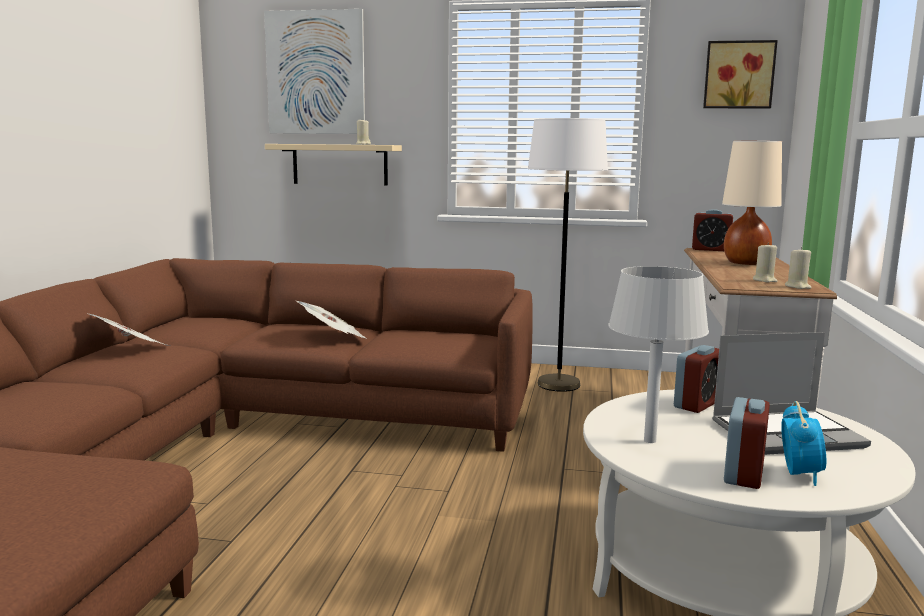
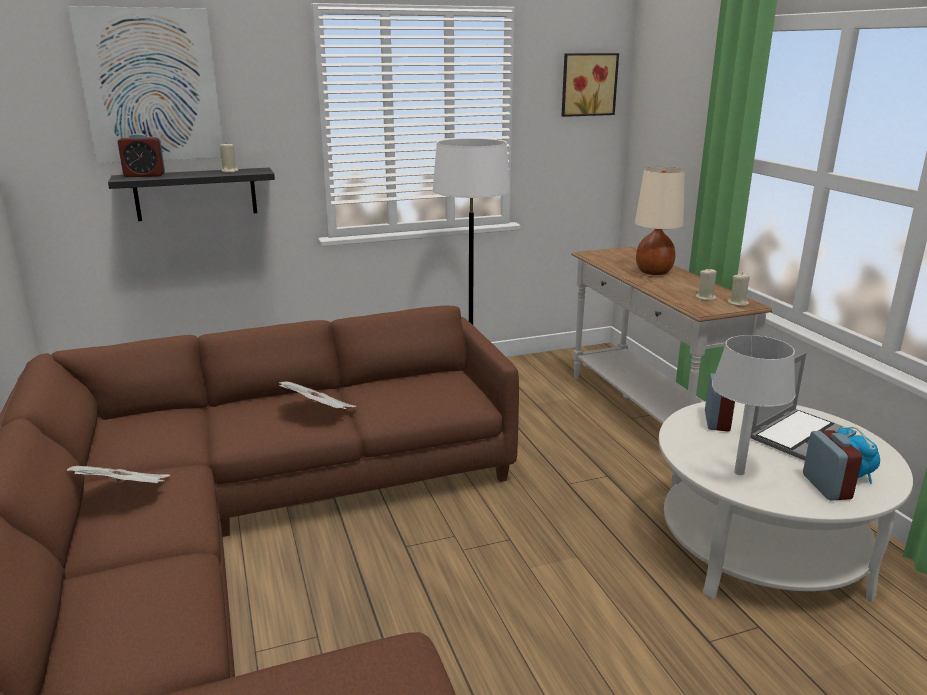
camera: 30 degrees left, 10 degrees up
(340, 164) = (196, 194): beige shelf -> black shelf
(711, 249) = (597, 252): alarm clock -> alarm clock (144, 175)

